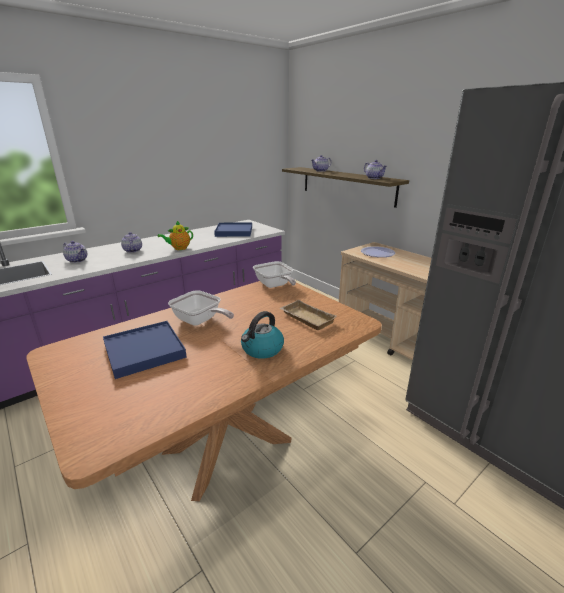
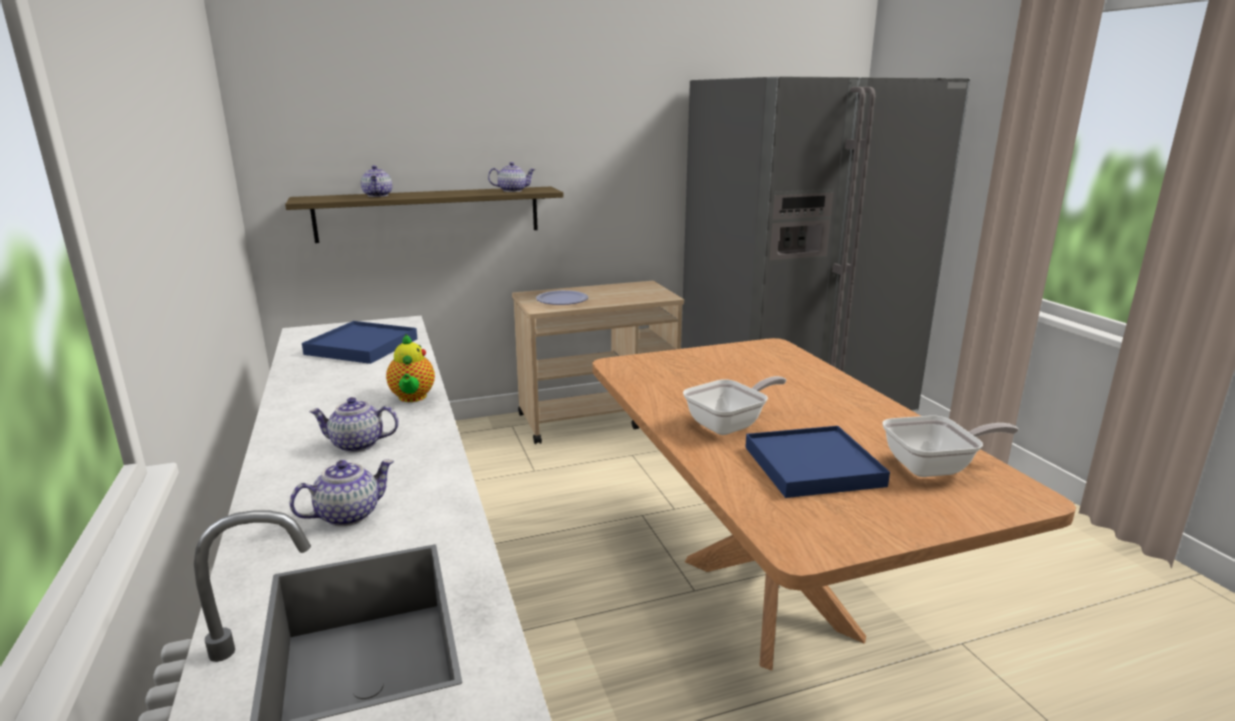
camera: 70 degrees left, 5 degrees down
(262, 349) = (825, 397): kettle -> none
(274, 285) = (631, 367): frying pan -> frying pan (935, 467)
(305, 318) = (752, 366): beige tray -> none

